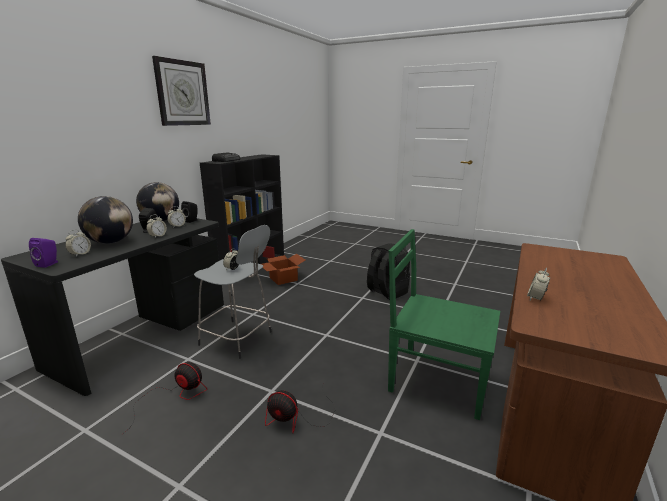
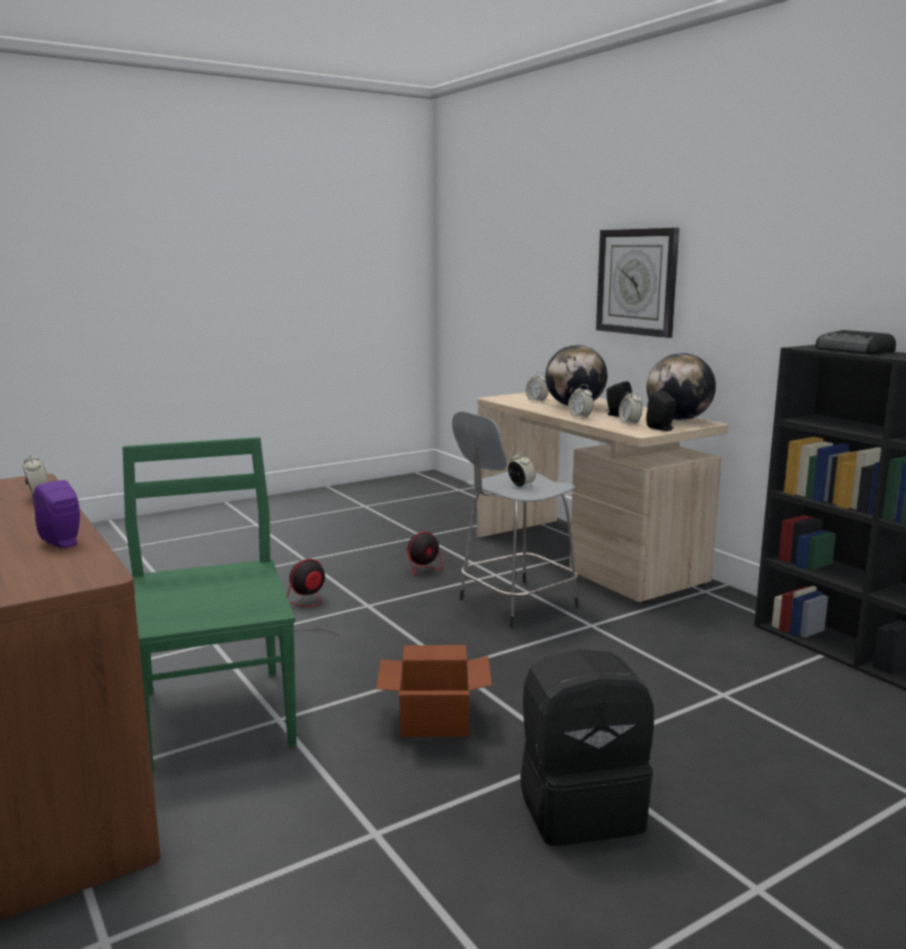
camera: 120 degrees right, 5 degrees down
(49, 264) = (516, 396): purple speaker -> purple speaker (63, 543)
(144, 334) = (587, 558): black desk -> beige desk
(182, 93) = (825, 193): wall clock -> wall clock (637, 282)
(282, 279) = (763, 682): cardboard box -> cardboard box (436, 718)
(436, 380) = (217, 714): green chair -> green chair turned 75 degrees counterclockwise

